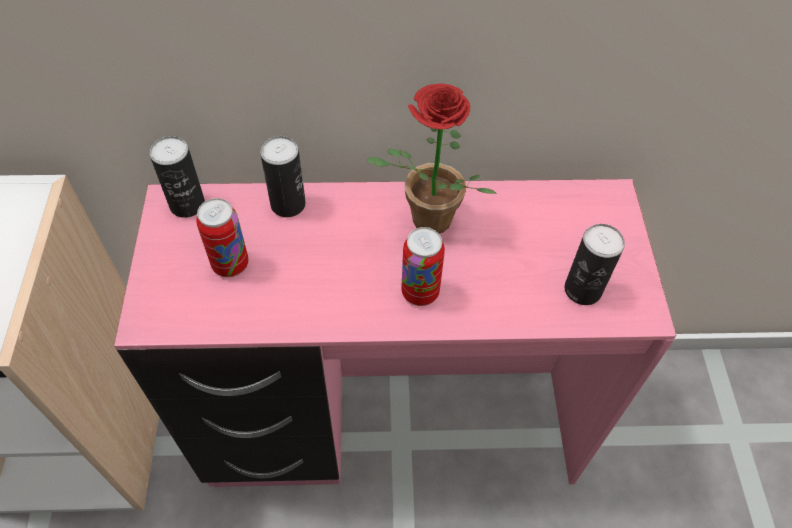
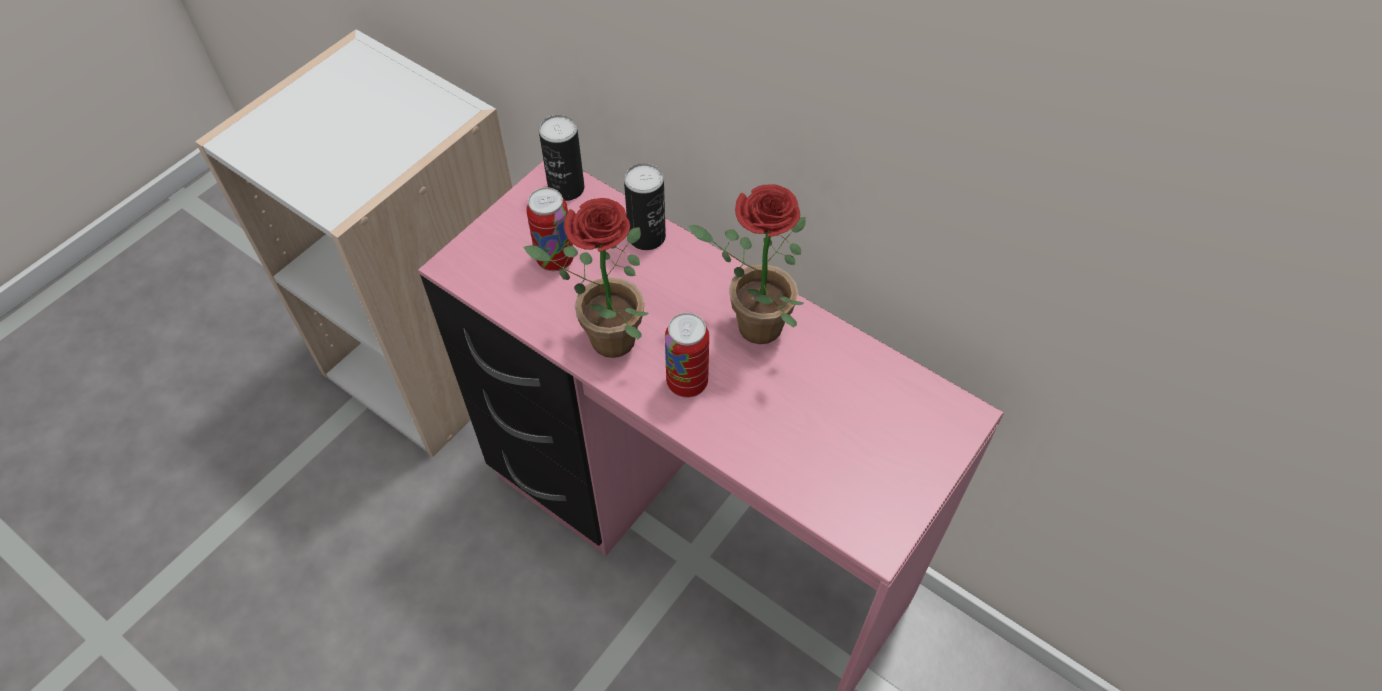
camera: 40 degrees right, 0 degrees up
(327, 302) = (602, 340): none -> potted plant
(582, 290) = (839, 479): can -> none

